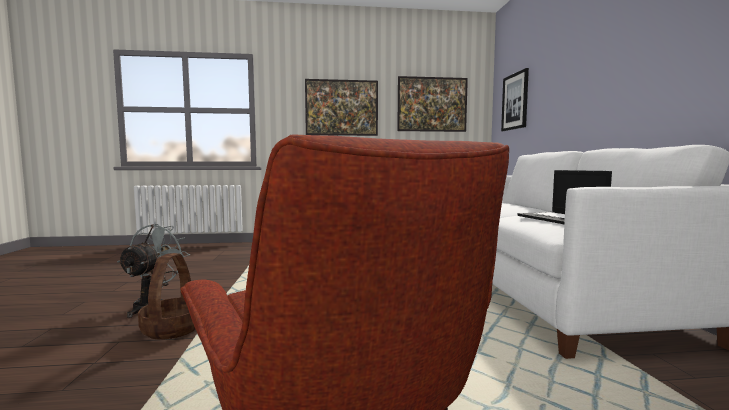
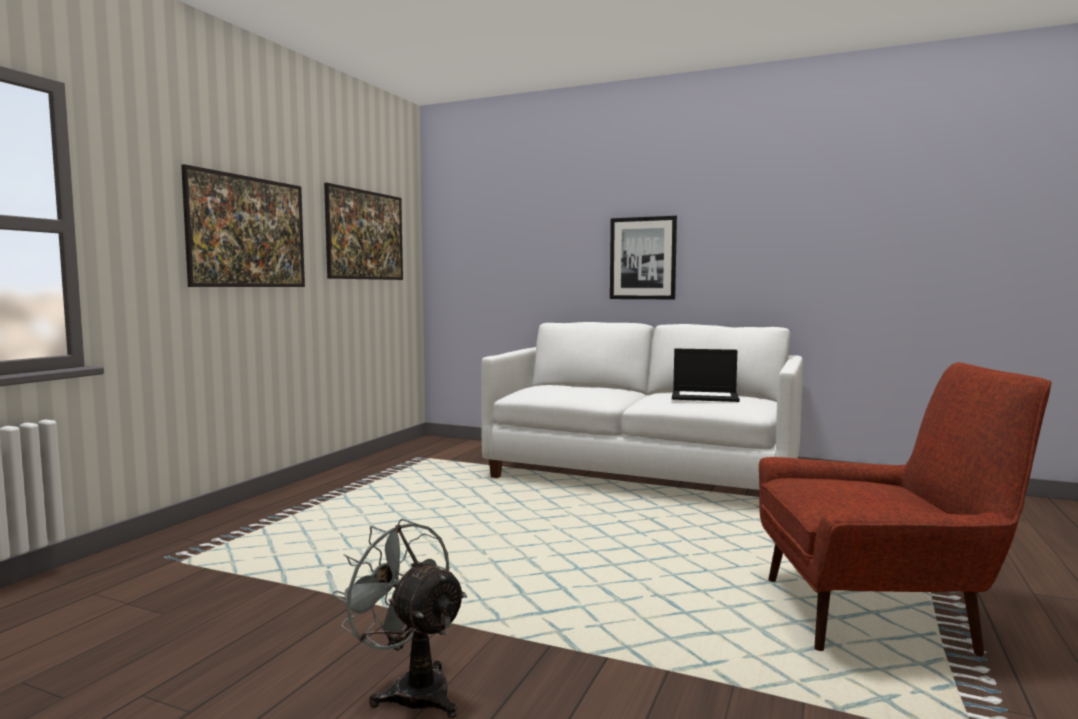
camera: 60 degrees left, 0 degrees up
(172, 328) = (553, 674): basket -> none
(515, 101) = (483, 245): picture -> picture (643, 258)

